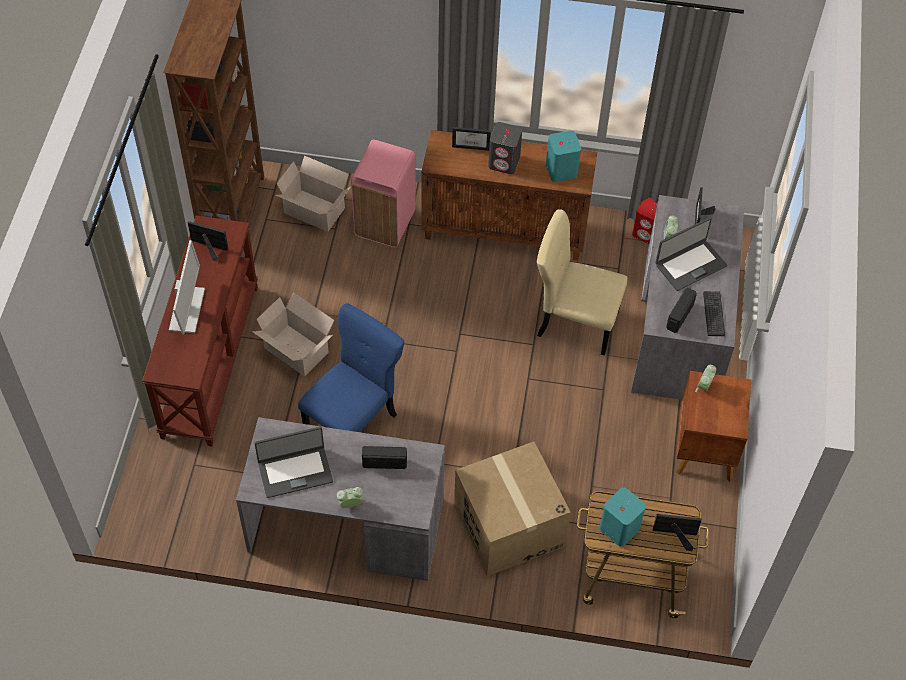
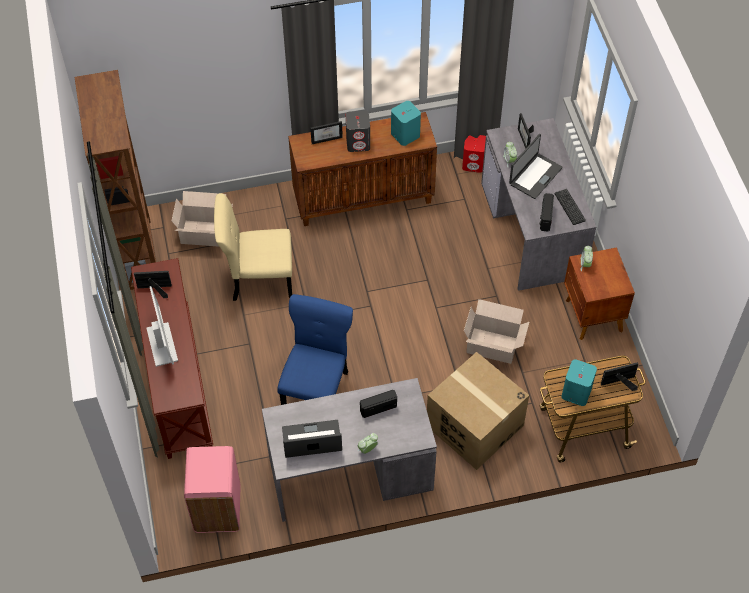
camera: 20 degrees left, 0 degrees up
(295, 471) = (312, 440): laptop -> laptop turned 150 degrees counterclockwise
(297, 351) = (245, 350): cardboard box -> cardboard box (493, 346)
(384, 223) = (265, 225): pink trash can -> pink trash can (217, 510)
(574, 322) = (450, 251): beige chair -> beige chair (258, 279)

